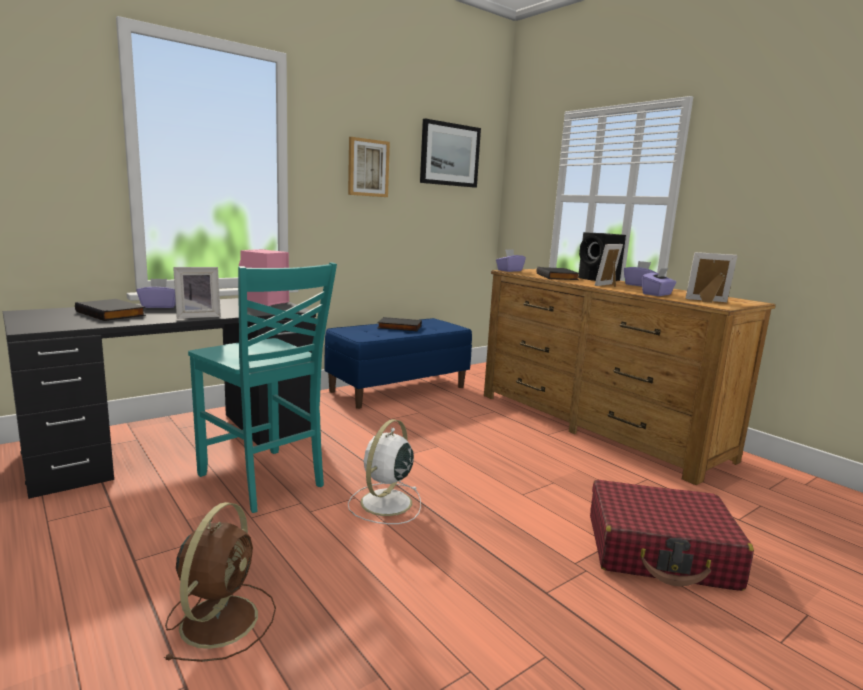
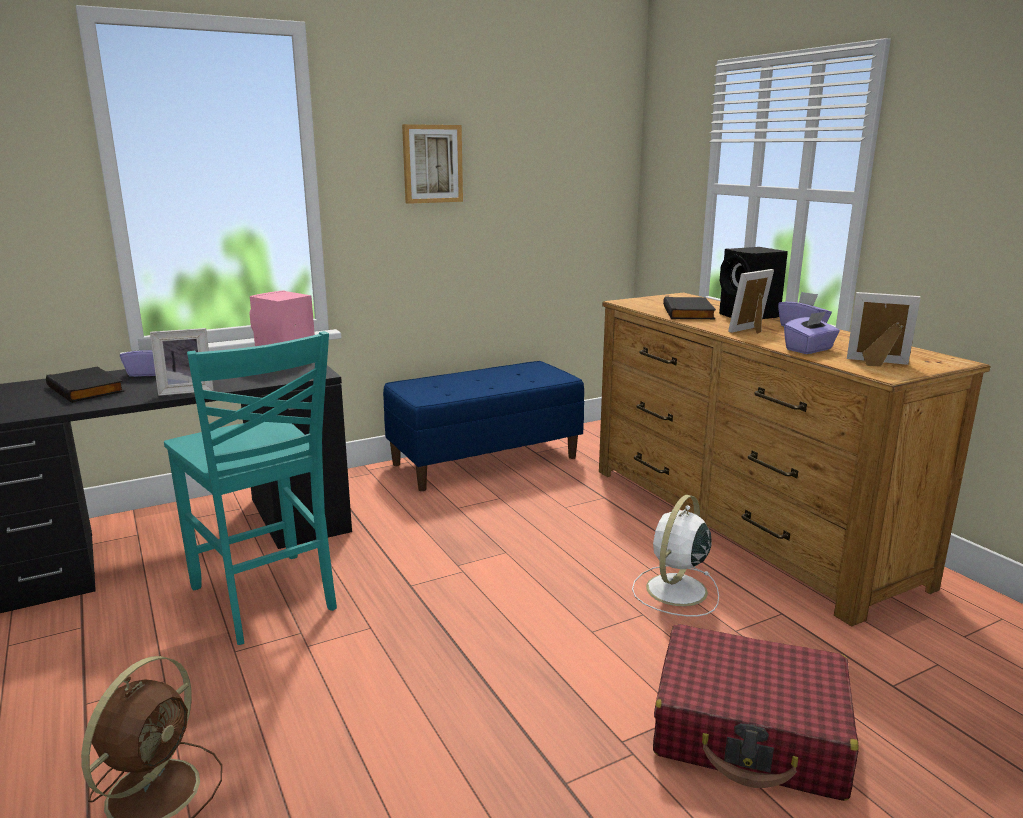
camera: 10 degrees right, 5 degrees up
(385, 504) = (404, 638): white fan -> white fan (675, 591)
(399, 327) = (482, 379): black book -> none
(449, 154) = (554, 132): picture -> none
(509, 270) = (628, 301): purple tissue box -> none

